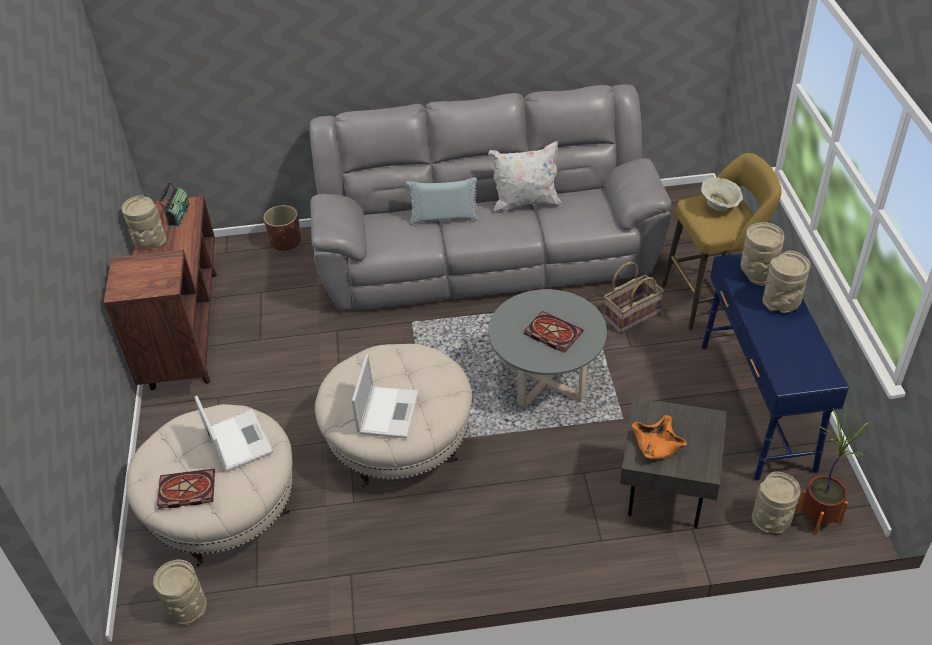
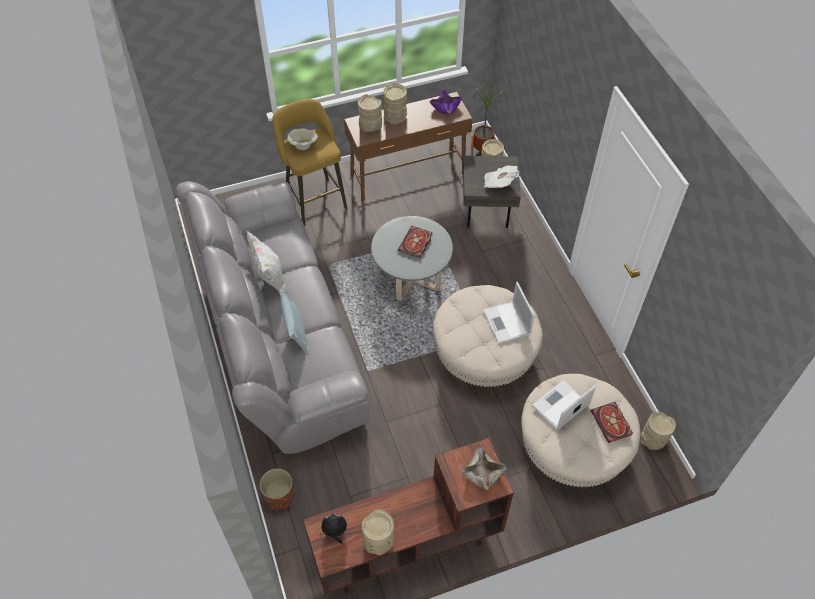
camera: 105 degrees left, 10 degrees up
(141, 282) = (482, 472): none -> beige bowl
(177, 214) = (334, 532): radio -> plush toy
(388, 411) = (507, 323): laptop -> laptop turned 105 degrees counterclockwise
(631, 315) = (337, 240): basket -> none
(656, 445) = (499, 183): orange bowl -> newspaper
(755, 406) = (408, 176): blue console table -> brown console table
(803, 365) = (445, 107): none -> purple bowl

